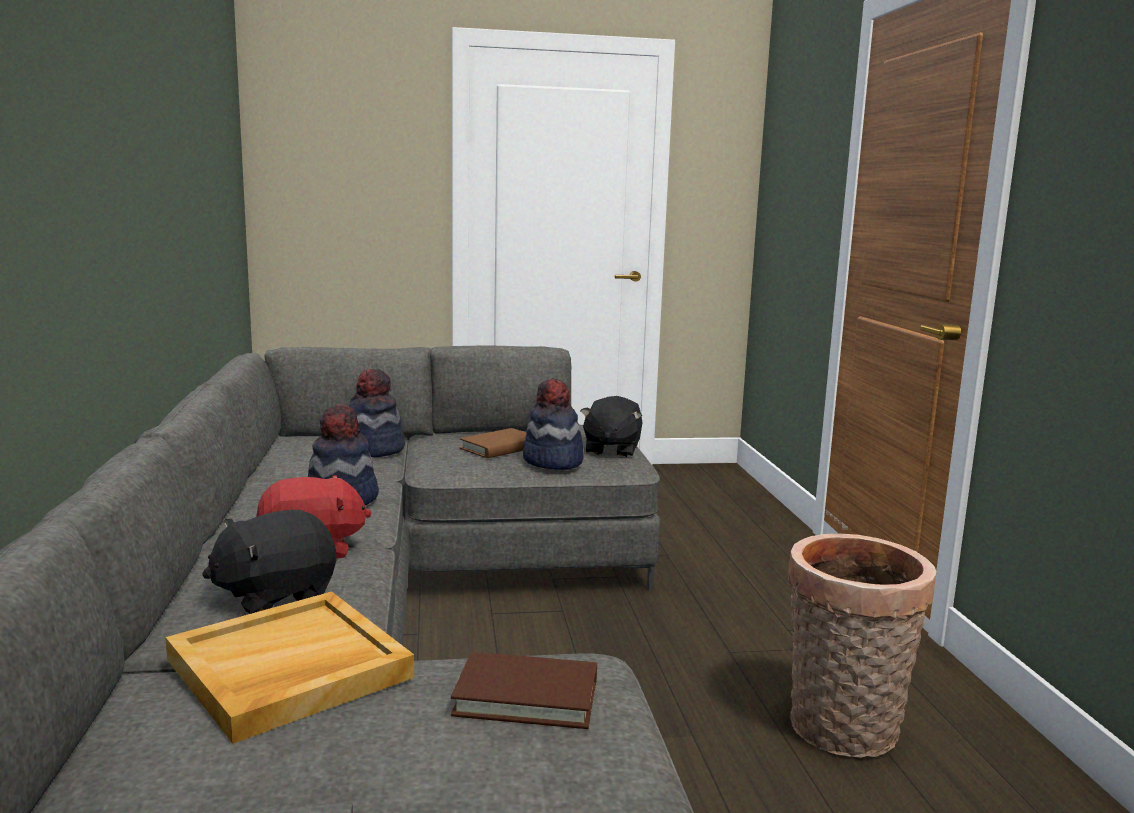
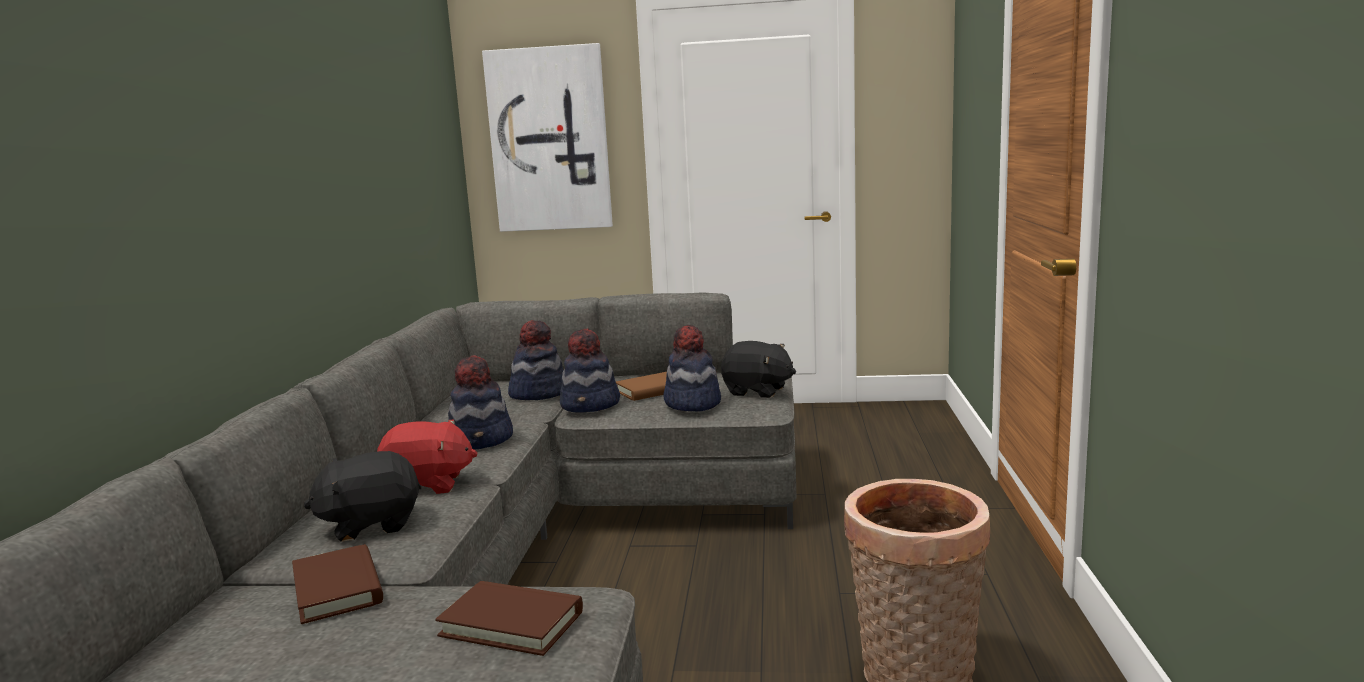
camera: 15 degrees right, 0 degrees up
(288, 670) = (338, 589): beige tray -> brown book
(346, 174) = (549, 140): none -> picture
(442, 463) = (591, 405): none -> hat
(611, 450) = (757, 391): black plush toy -> black plush toy turned 90 degrees counterclockwise

